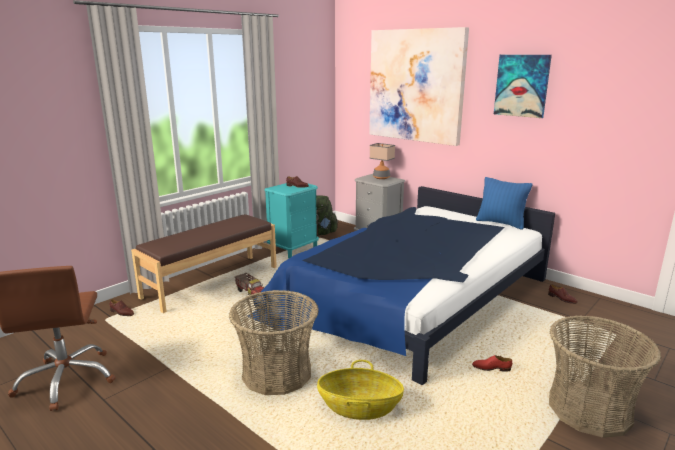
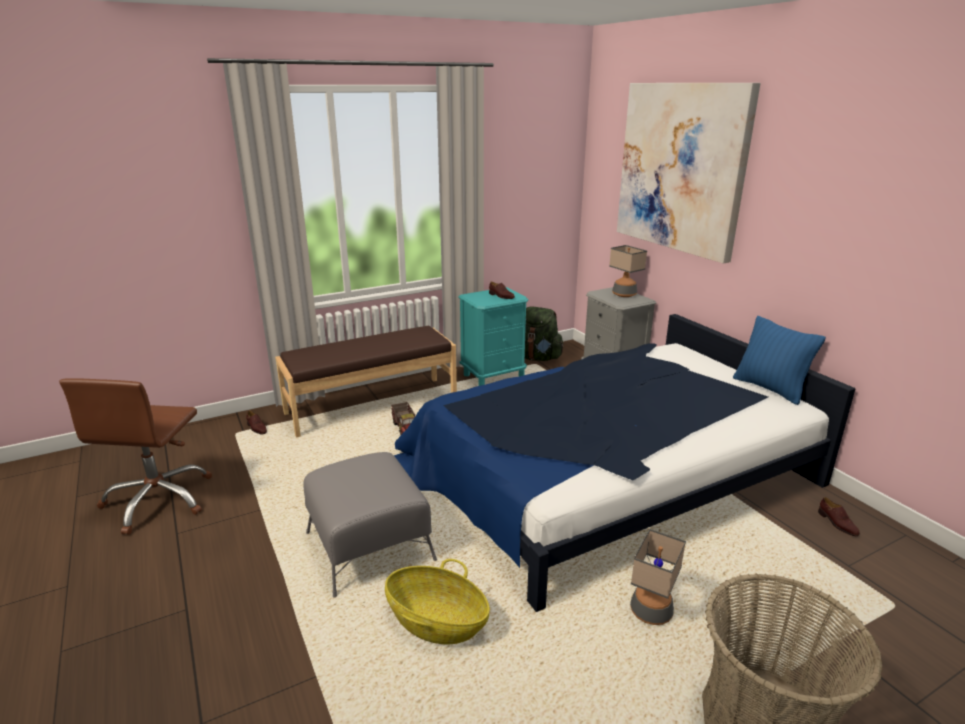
camera: 20 degrees right, 5 degrees up
(277, 374) = (369, 547): basket -> grey ottoman
(491, 368) = (650, 612): red shoe -> table lamp
(522, 85) = (828, 181): picture -> none

